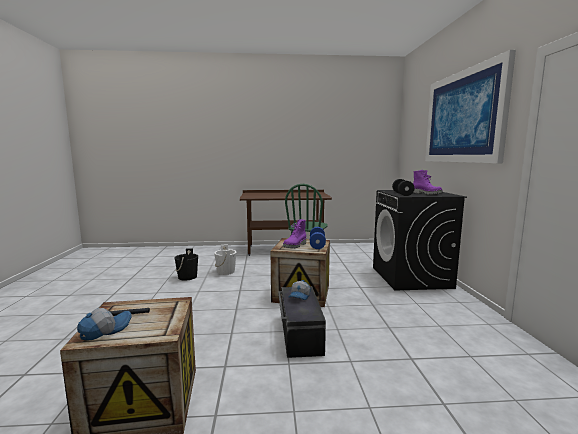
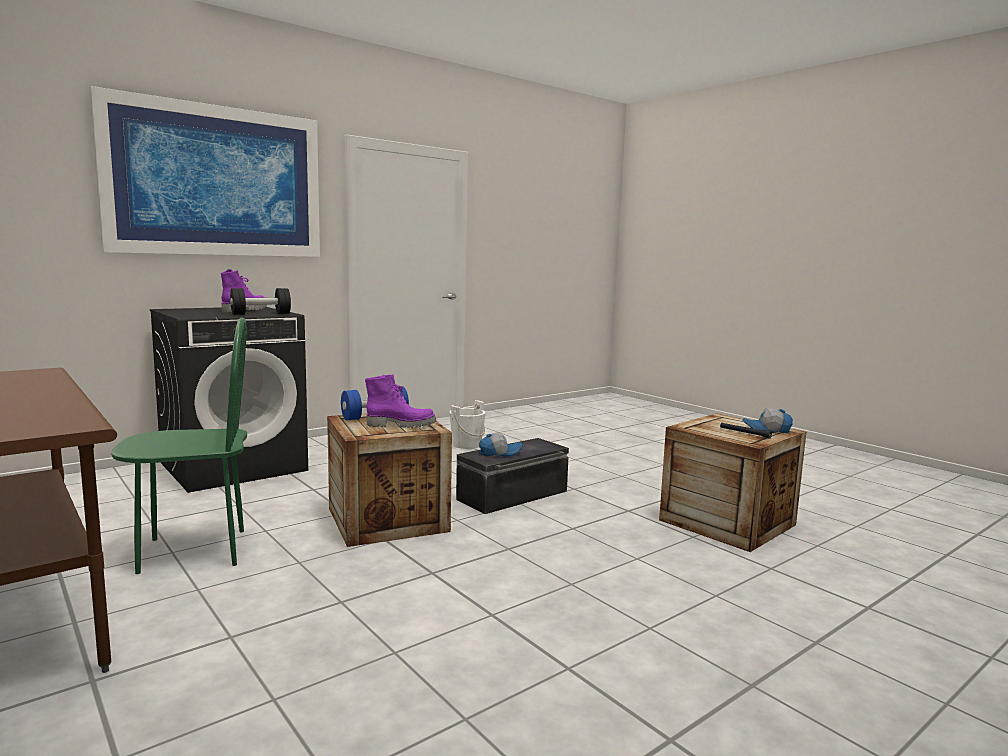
camera: 125 degrees left, 0 degrees up
(187, 277) = (426, 683): black bucket -> none
(226, 271) = (326, 639): white bucket -> white bucket (466, 444)

